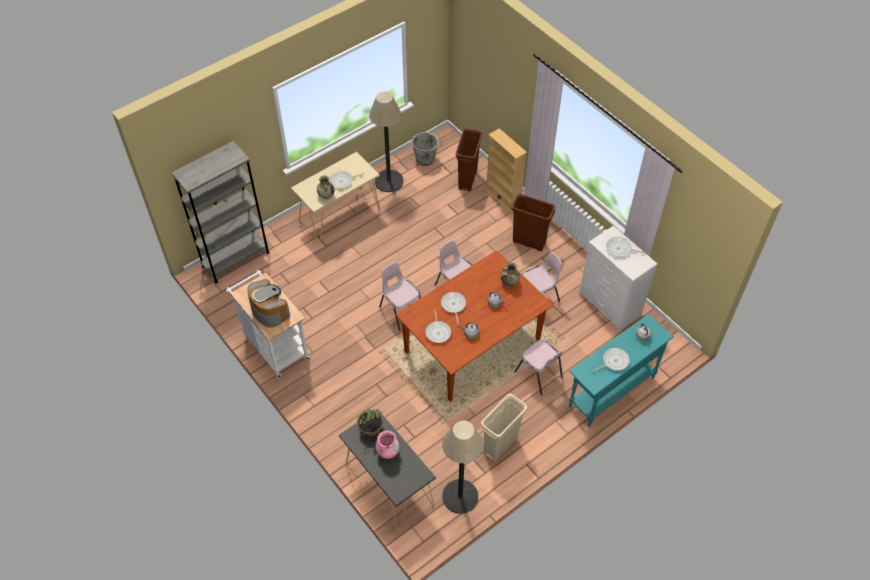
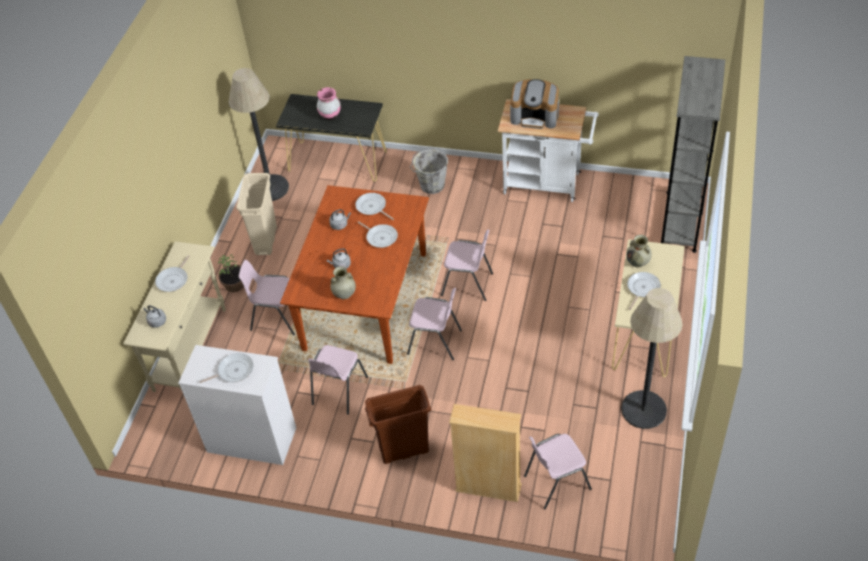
camera: 145 degrees right, 5 degrees down
(370, 428) = (361, 120): potted plant -> potted plant (235, 284)
(426, 159) = (636, 473): grey bucket -> grey bucket (431, 186)
(467, 180) = (556, 482): brown trash can -> pink chair
(611, 392) = (190, 349): turquoise console table -> beige console table

